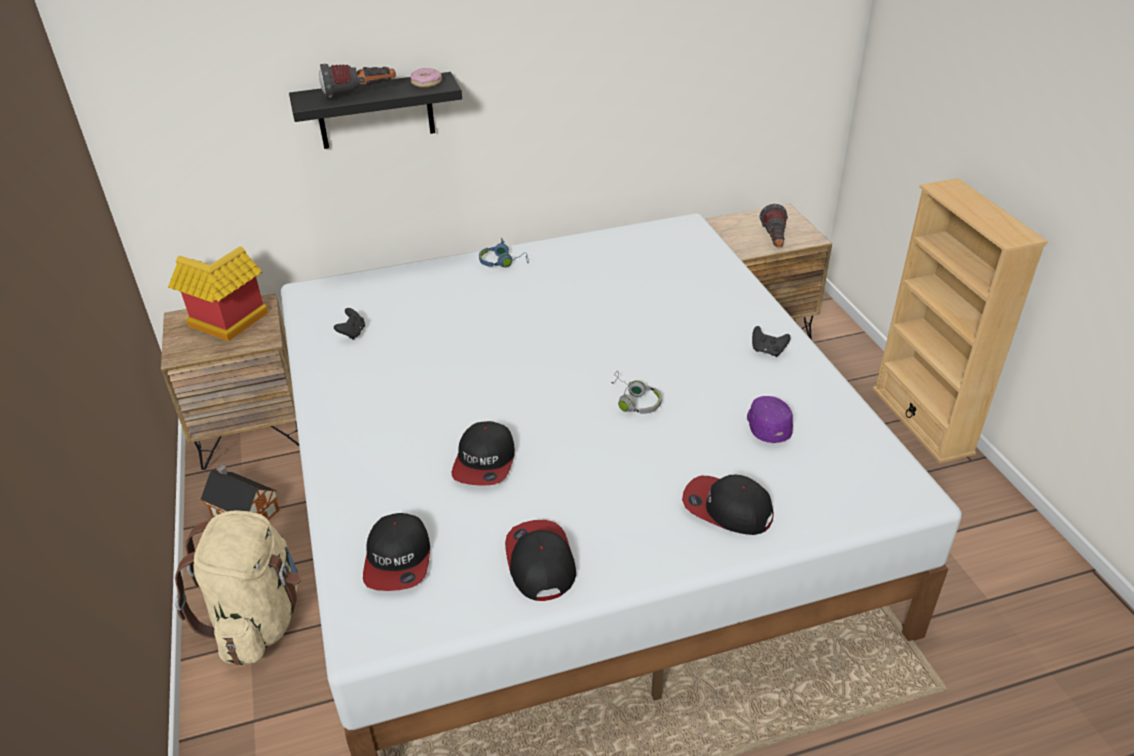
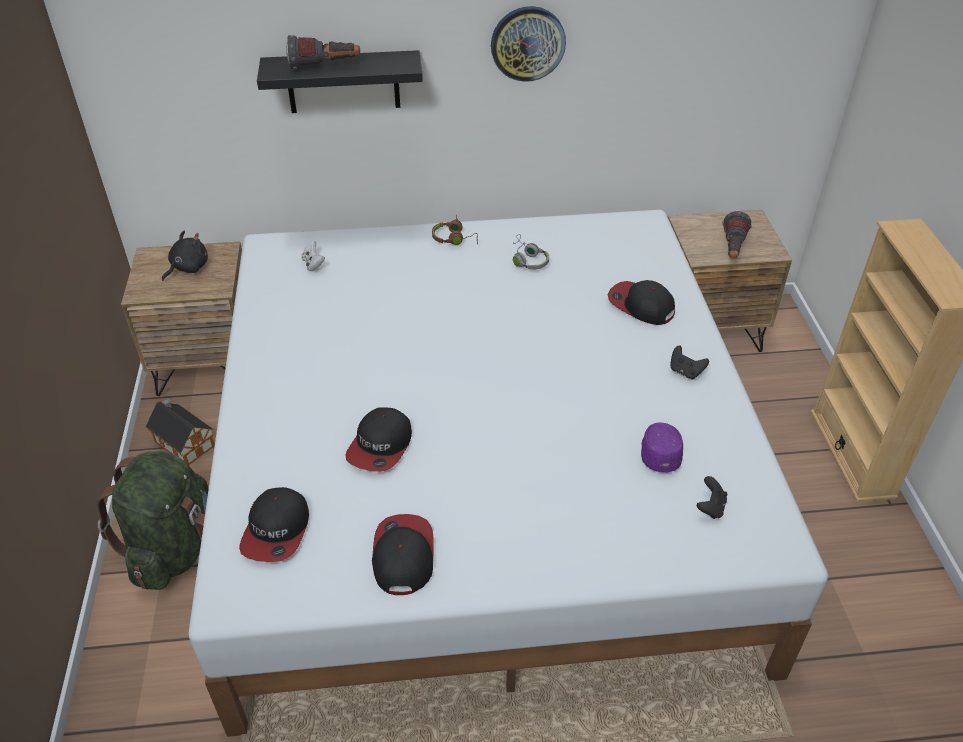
camera: 10 degrees right, 5 degrees up
(226, 325) = (188, 268): toy house -> black plush toy
(258, 619) = (174, 548): beige backpack -> green backpack
(352, 333) = (295, 295): black game controller -> black game controller (710, 507)
(363, 303) = (313, 264): none -> white game controller
(426, 83) = (391, 61): donut -> none
(503, 262) = (454, 239): blue headphones -> brown headphones
(557, 56) = (528, 43): none -> wall clock
(634, 401) = (538, 405): grey headphones -> grey headphones (527, 259)
(727, 508) = (594, 532): cap -> cap (640, 305)

